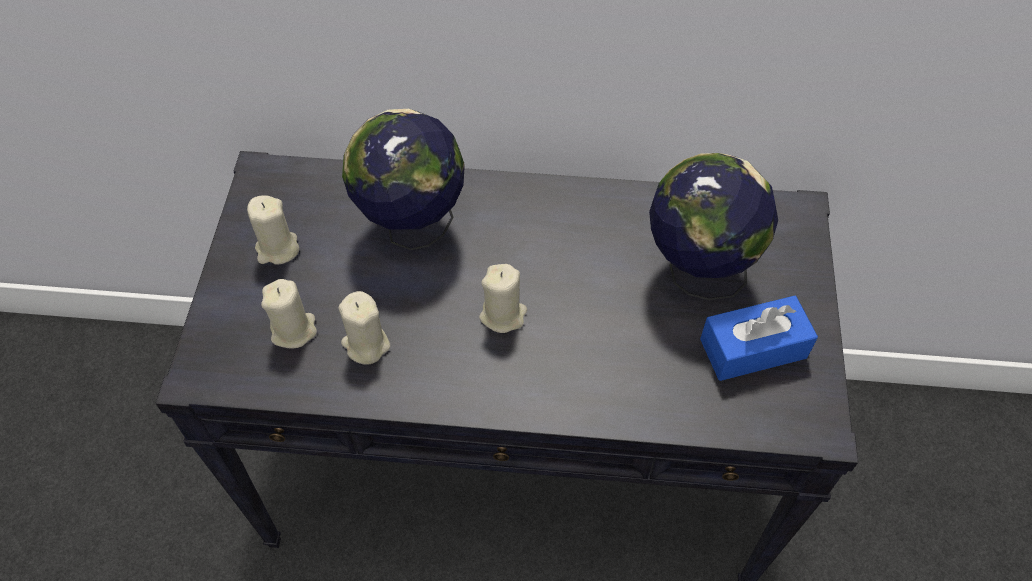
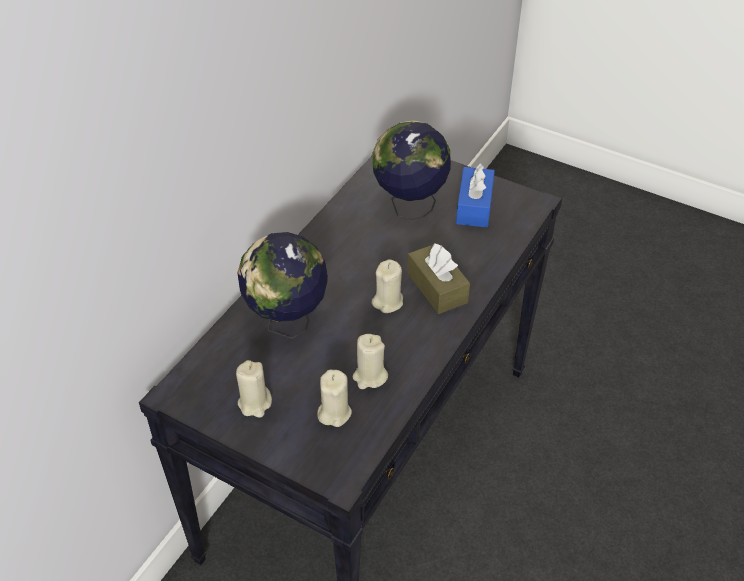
camera: 65 degrees left, 10 degrees down
(560, 361) = (437, 287): none -> brown tissue box

